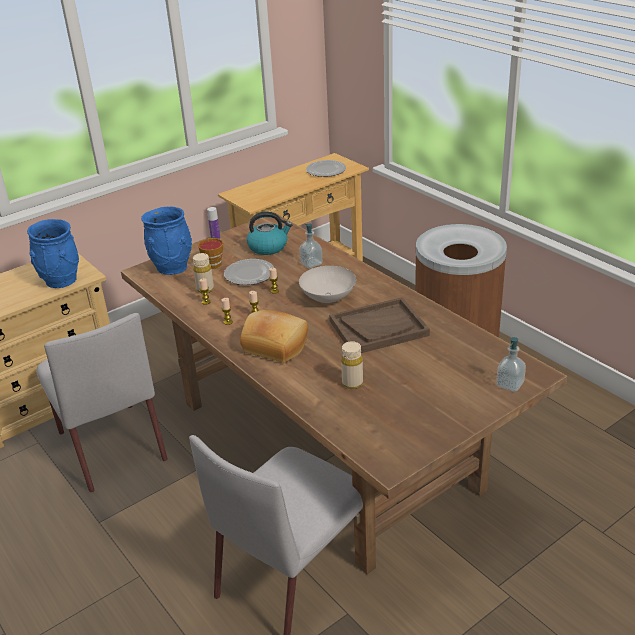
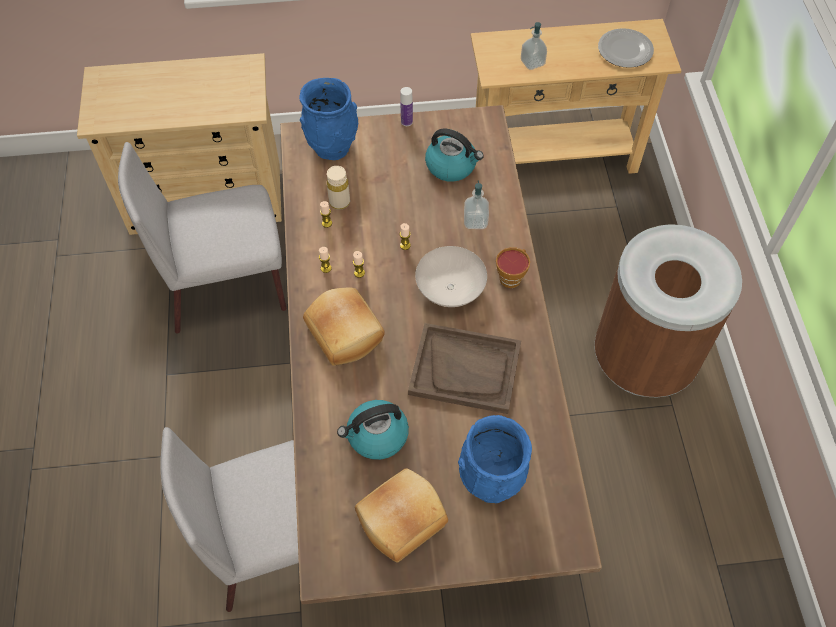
camera: 30 degrees right, 25 degrees up
(60, 280) = (221, 104): blue vase -> blue vase (490, 480)
(111, 445) = (228, 286): grey chair -> grey chair turned 75 degrees clockwise
(213, 263) = (376, 163): cup -> cup (511, 277)
(250, 274) = (400, 201): plate -> none
(352, 383) = (376, 436): beige bottle -> kettle
(413, 414) = (400, 518): none -> bread
(509, 384) = (529, 540): soap dispenser -> soap dispenser (532, 62)

